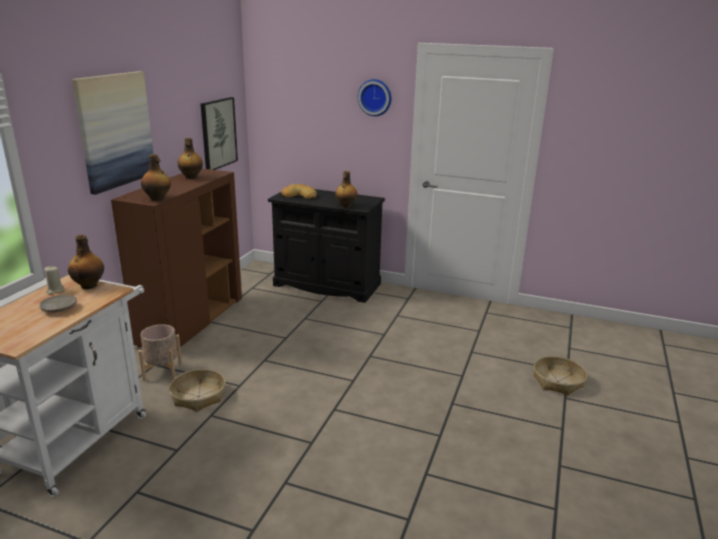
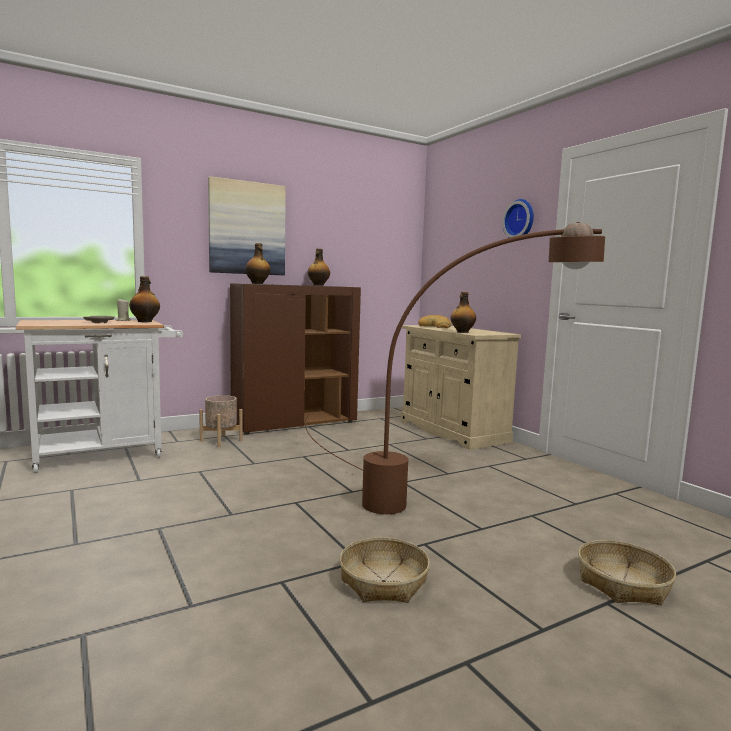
camera: 40 degrees right, 15 degrees down
(199, 396) = (214, 459): basket -> basket (383, 581)
(218, 133) = (376, 264): picture -> none
(327, 285) = (452, 431): black cabinet -> beige cabinet
(408, 362) = (435, 498): none -> brown floor lamp

